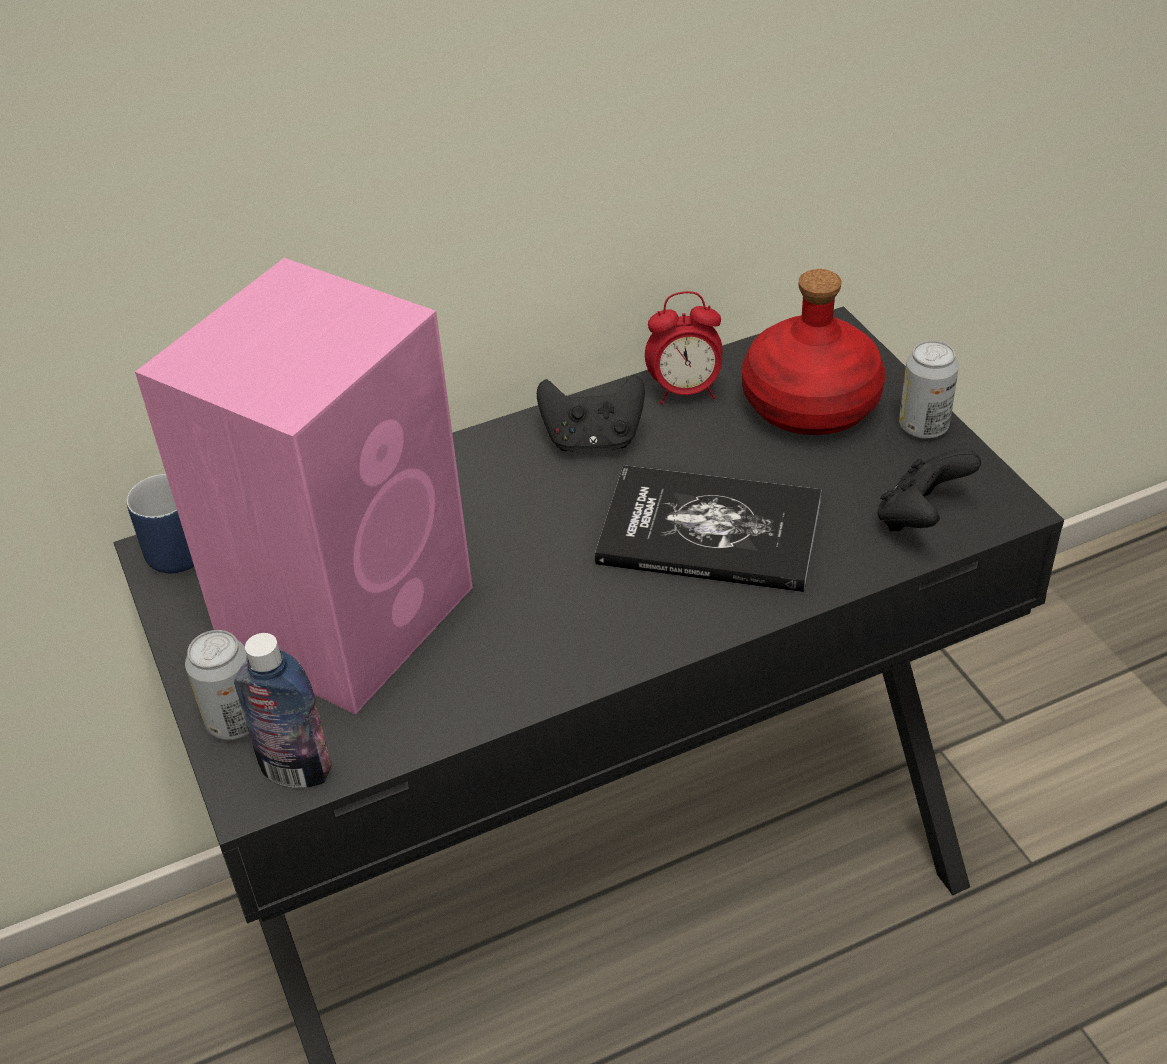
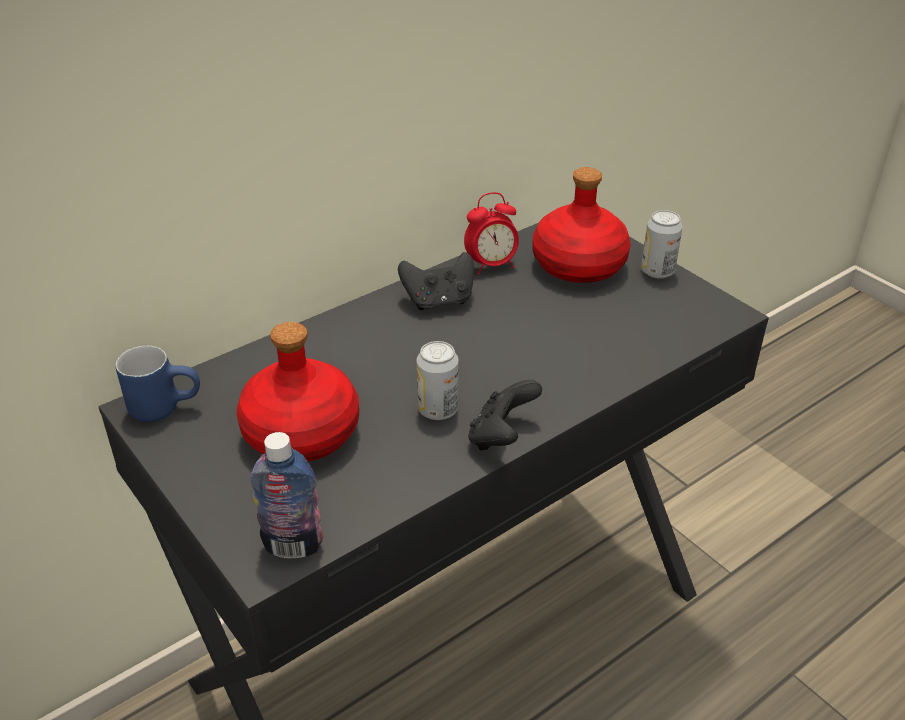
camera: 15 degrees left, 5 degrees down
(235, 721) = (234, 518): can -> can (438, 410)
(351, 613) = (301, 432): pink speaker -> red bottle
(709, 532) = (541, 350): book -> none
(920, 518) = (678, 325): black game controller -> black game controller (501, 437)

